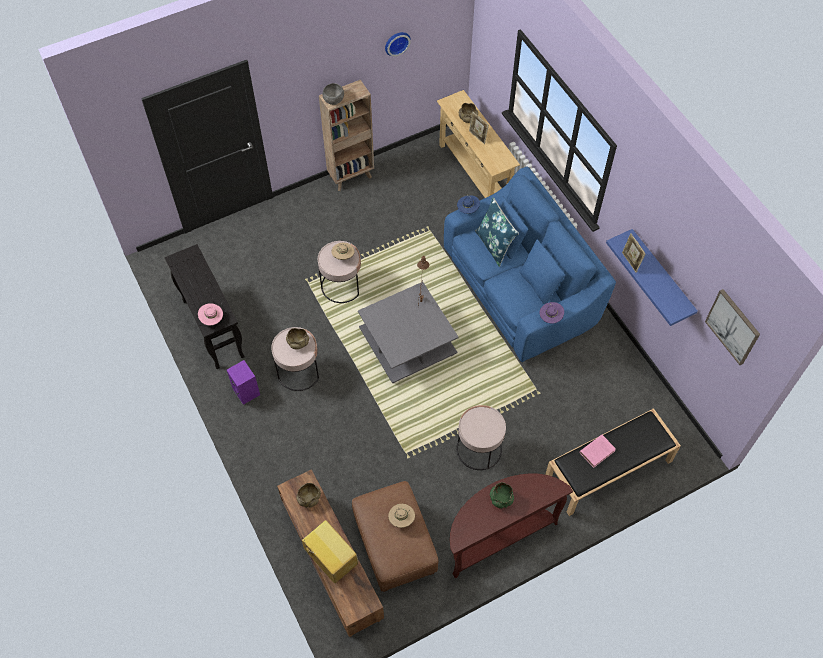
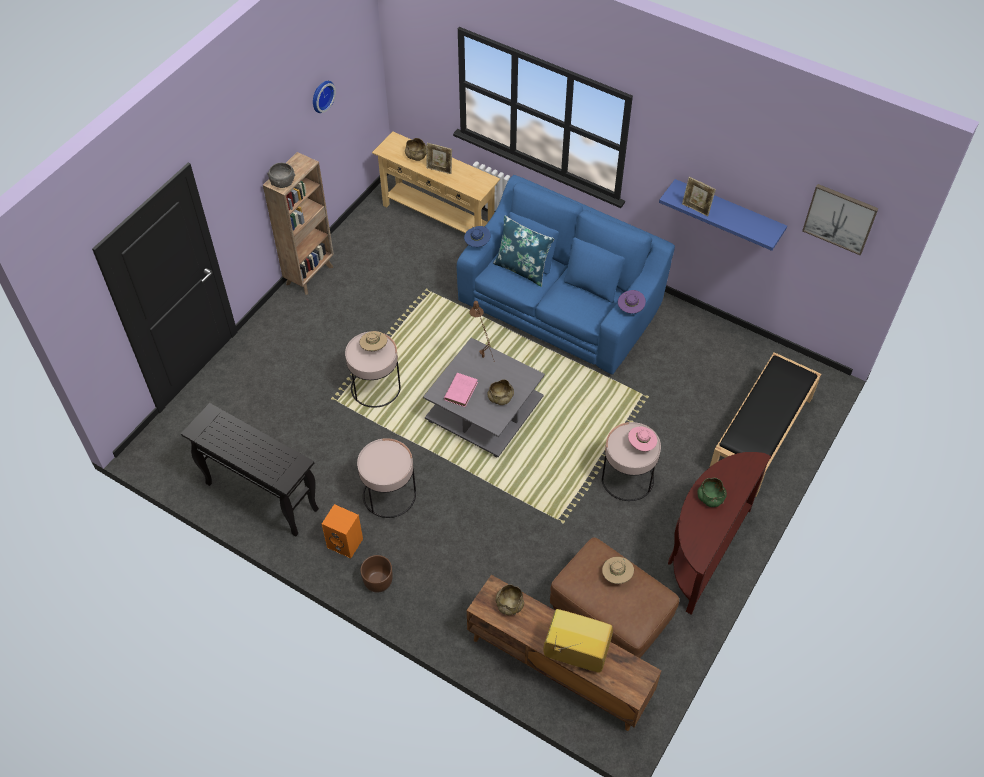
camera: 30 degrees left, 5 degrees down
(212, 319) = (282, 471): pink hat -> pink hat (641, 444)
(247, 391) = (346, 543): purple speaker -> orange speaker
(250, 431) = (378, 581): none -> brown planter
(298, 342) = (386, 455): beige bowl -> beige bowl (500, 398)
(597, 451) = (754, 415): pink book -> pink book (461, 390)

